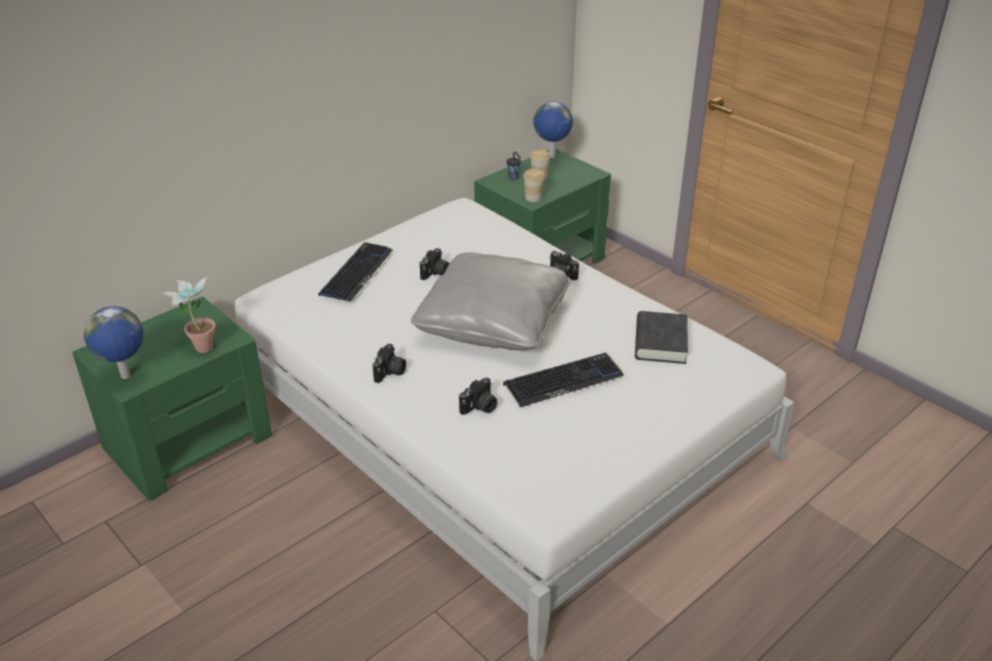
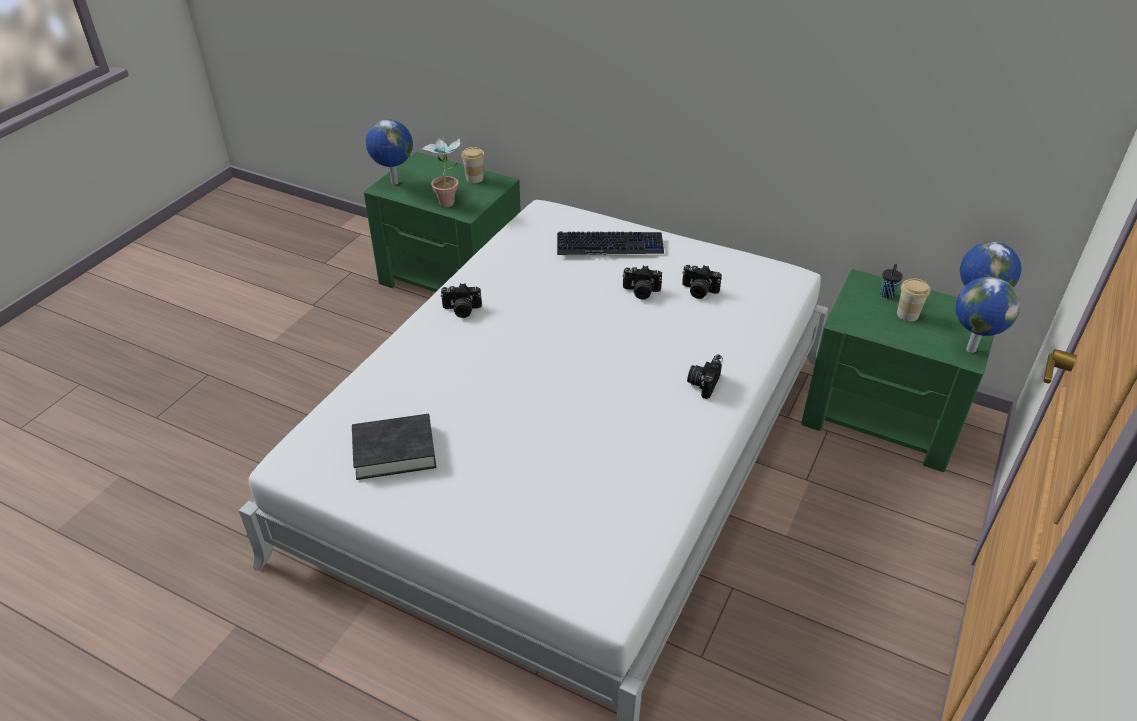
camera: 70 degrees right, 5 degrees up
(480, 407) = (429, 379): camera -> camera (698, 291)
(493, 322) = (577, 353): grey pillow -> none
(533, 198) = (853, 321): cup -> cup (474, 178)
(563, 381) = (496, 428): keyboard -> none
(586, 169) = (969, 349): none -> globe
(660, 342) = (614, 498): black book -> black book (394, 451)

